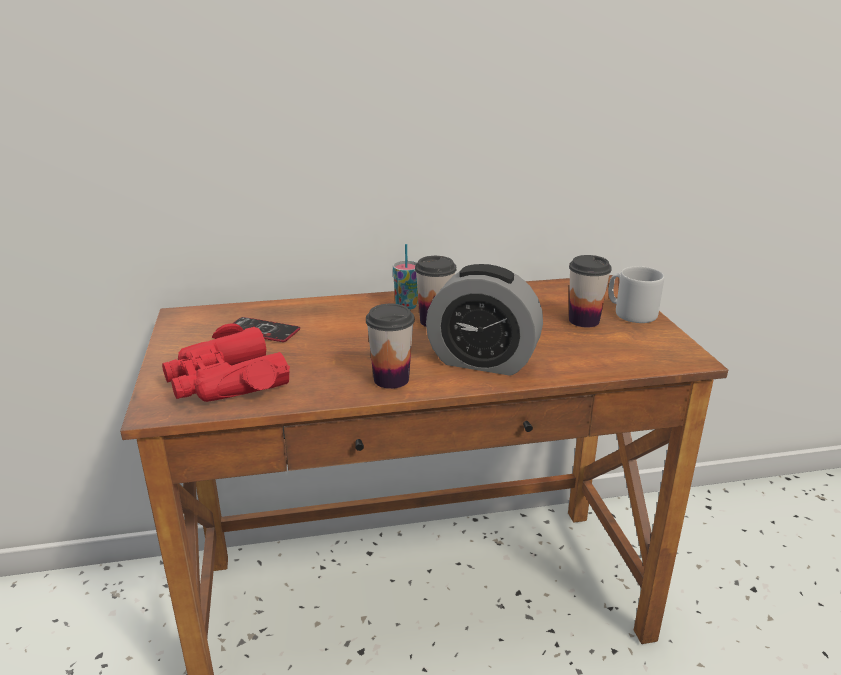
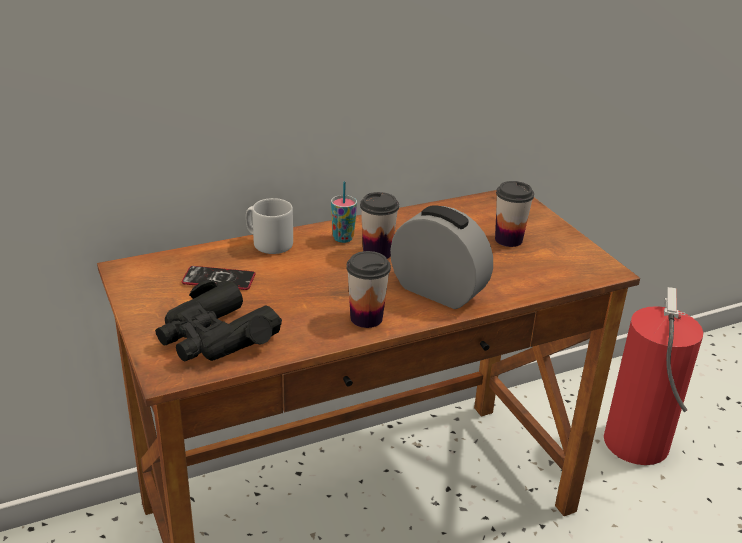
camera: 15 degrees left, 5 degrees up
(226, 381) = (215, 337): red binoculars -> black binoculars
(482, 361) = (438, 291): alarm clock -> alarm clock turned 150 degrees counterclockwise
(630, 313) = (545, 228): grey mug -> grey mug (268, 243)
(743, 576) = (636, 444): none -> fire extinguisher

